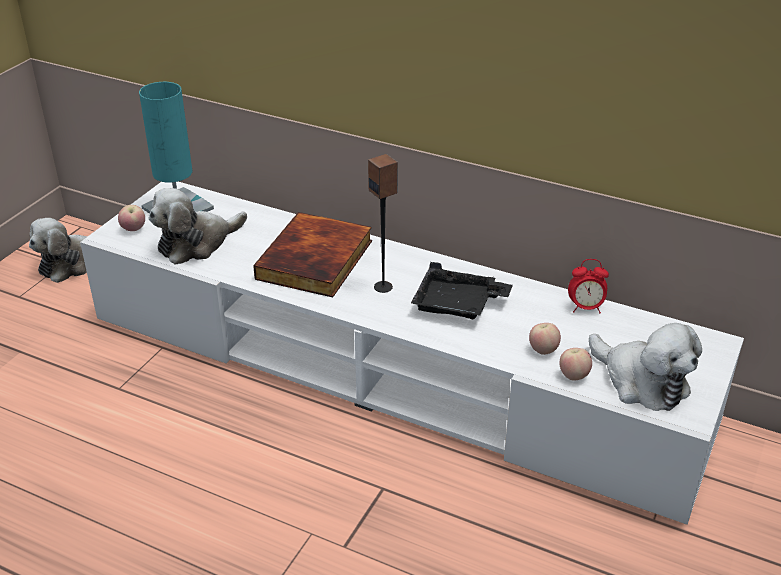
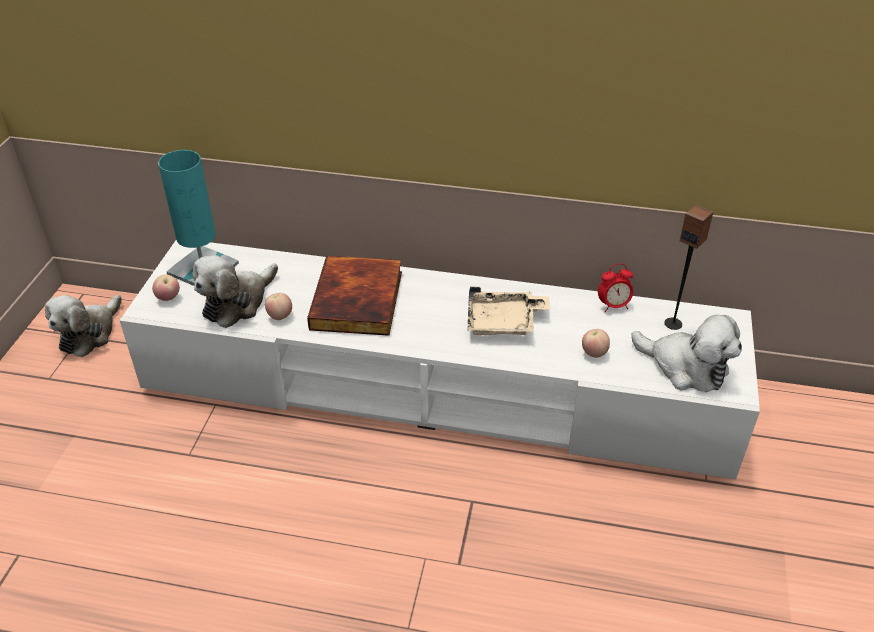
camera: 15 degrees left, 5 degrees up
(383, 287) = (431, 316): speaker -> speaker (673, 323)
(457, 304) = (503, 322): black tray -> beige tray
(574, 376) = (629, 373): apple -> apple (280, 316)

